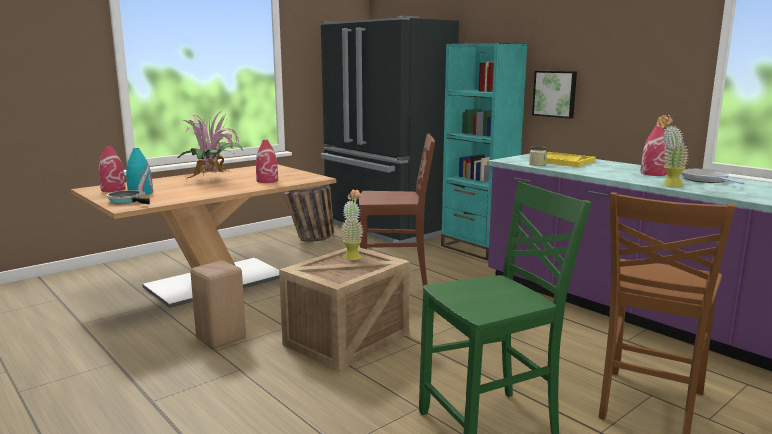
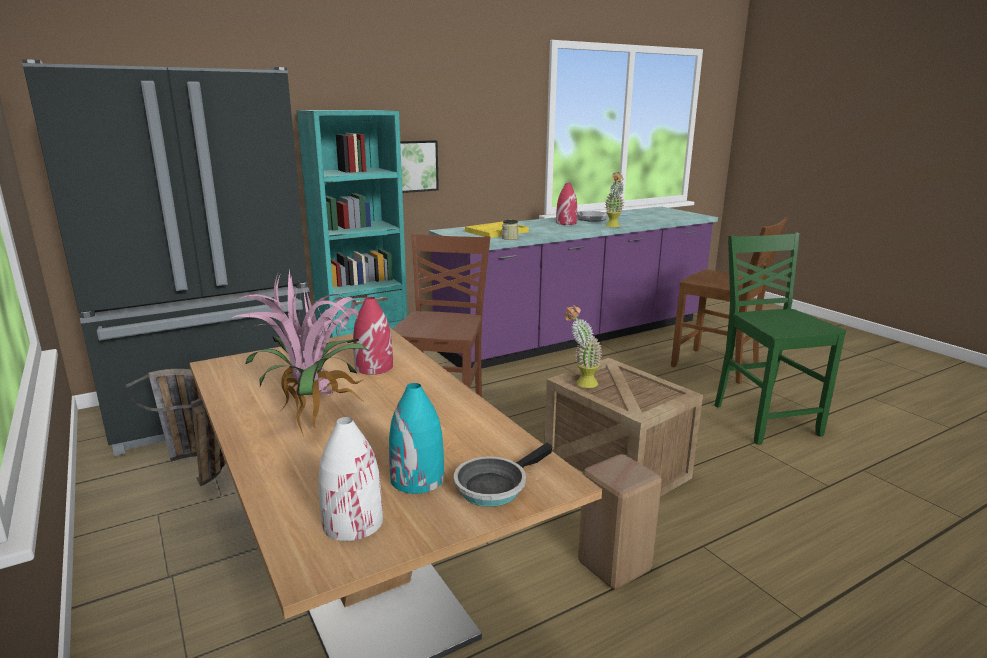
camera: 80 degrees left, 5 degrees up
(113, 189) = (352, 522): red vase -> white vase

